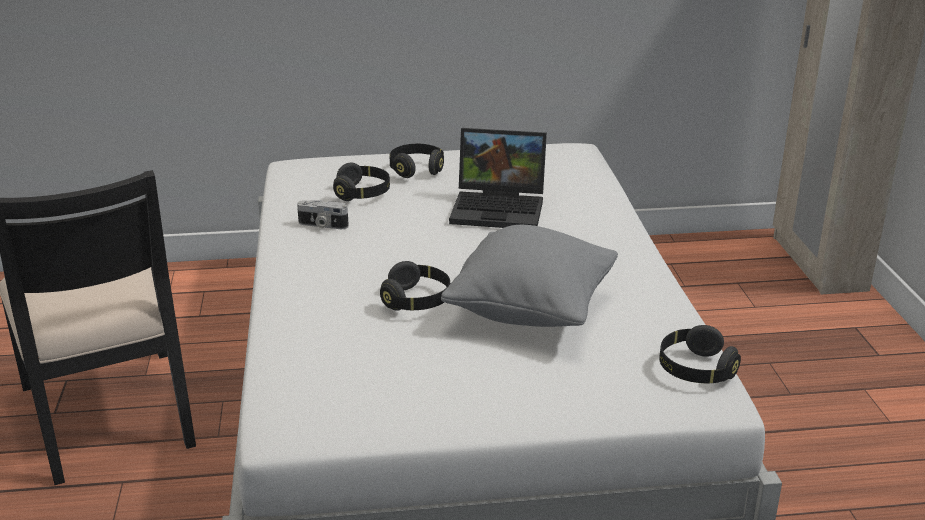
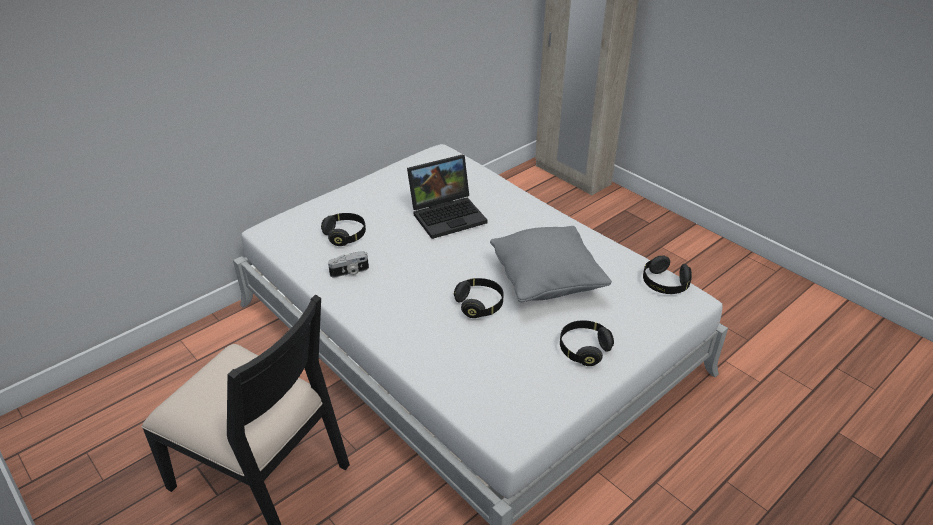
camera: 35 degrees left, 10 degrees up
(416, 170) = (360, 203): black headphones -> black headphones (583, 349)

